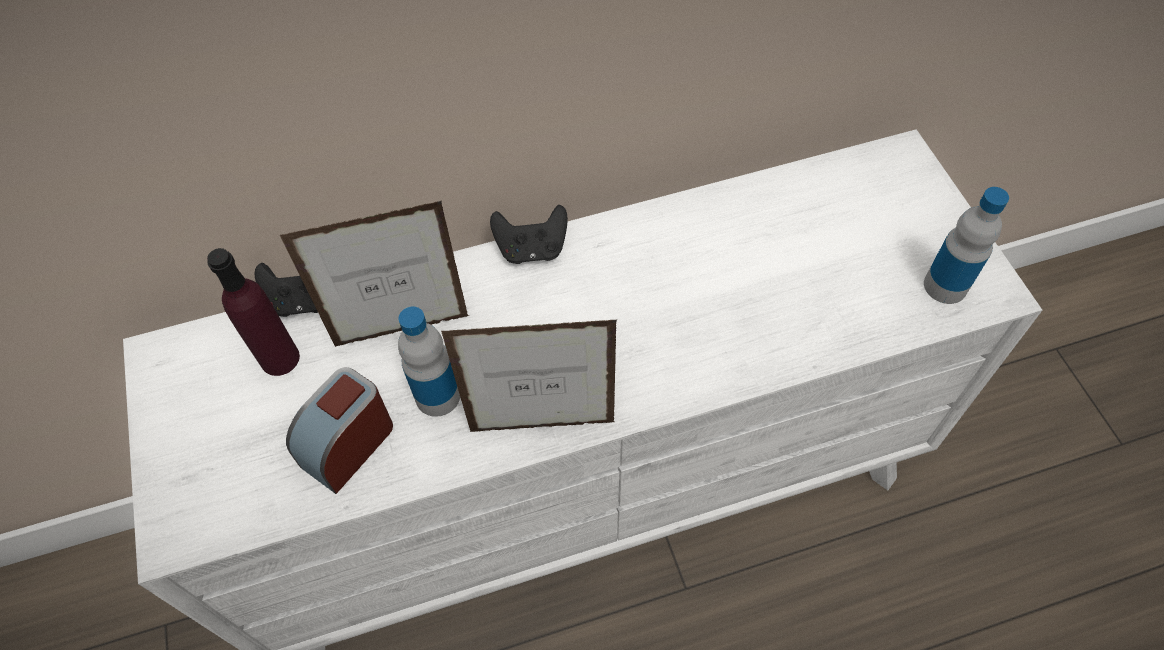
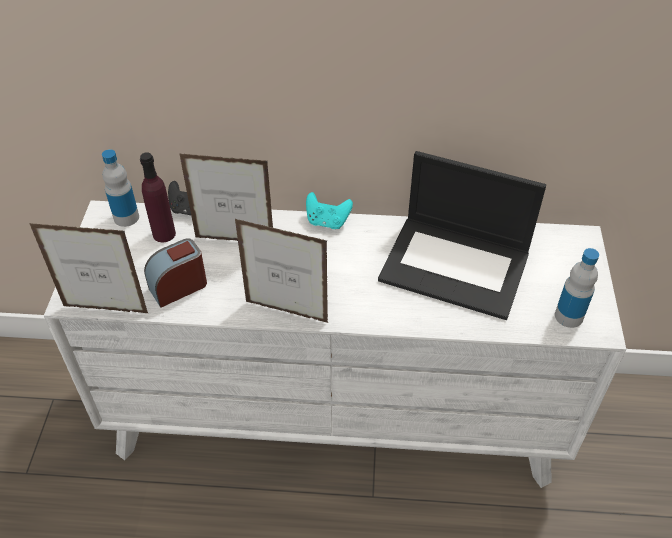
camera: 20 degrees right, 10 degrees down
(244, 532) = (106, 309): none -> picture frame
(437, 396) = (237, 278): bottle -> bottle (126, 217)
(532, 249) = (327, 222): black game controller -> turquoise game controller
(755, 259) = (456, 266): none -> laptop

